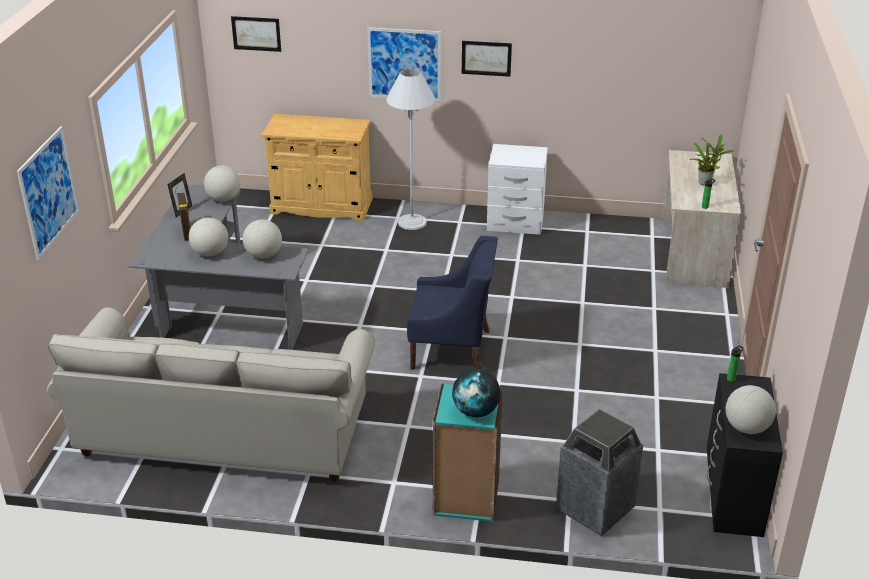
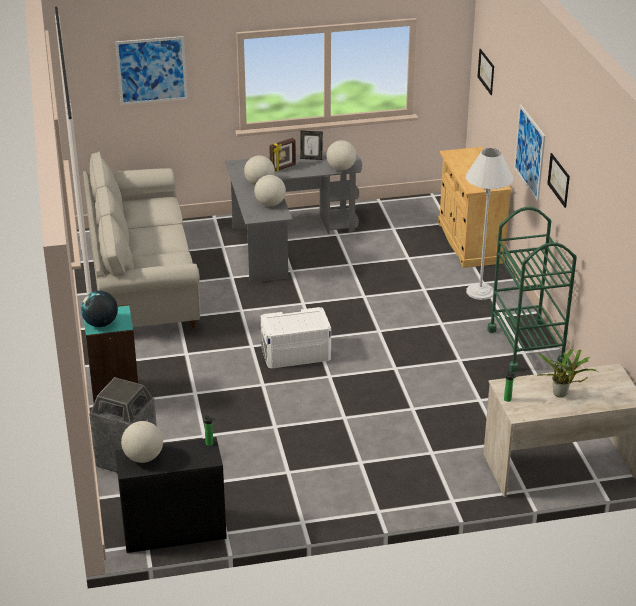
camera: 70 degrees right, 0 degrees up
(452, 349) = (295, 353): blue armchair -> white storage box
(515, 223) = (526, 346): white nightstand -> green cart

